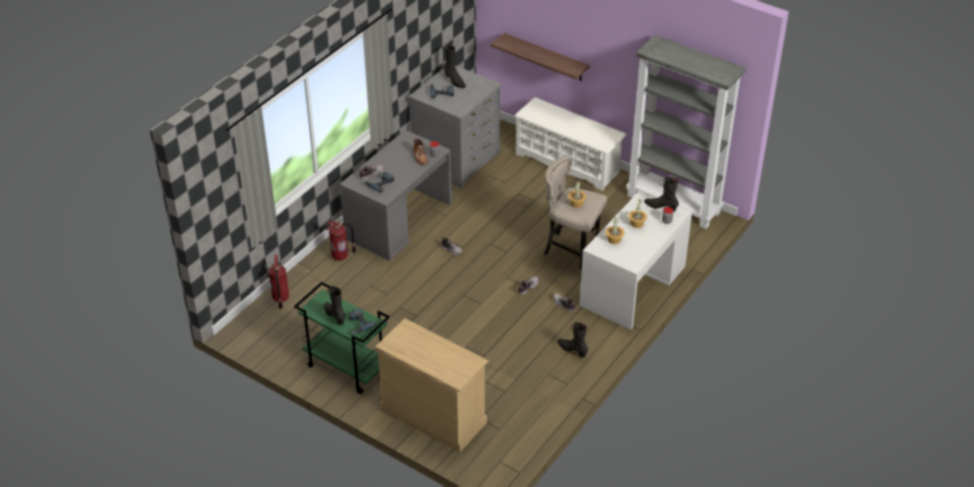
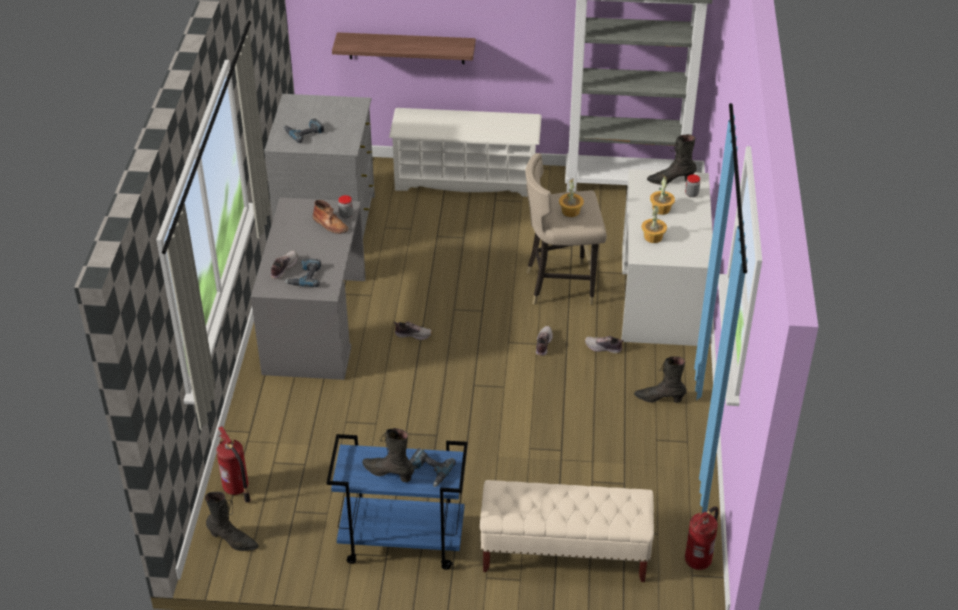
camera: 30 degrees left, 0 degrees up
(341, 256) = (275, 399): fire extinguisher -> fire extinguisher (699, 560)
(346, 367) = (401, 542): green cart -> blue cart
(433, 415) = (564, 554): beige dresser -> beige bench
(454, 81) = (309, 113): black boot -> black boot (233, 541)

